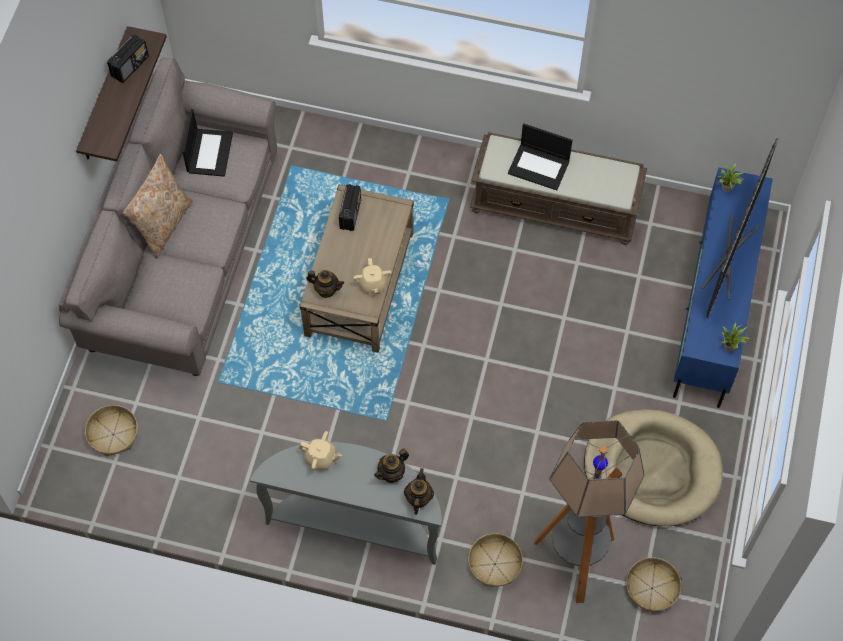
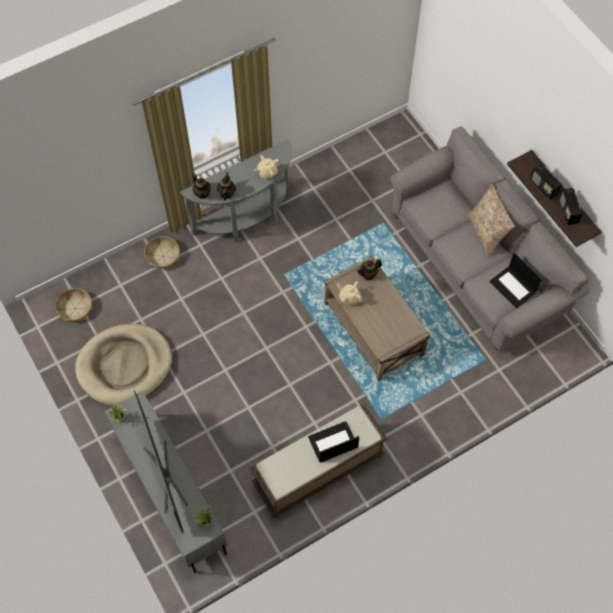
camera: 135 degrees right, 0 degrees up
(113, 434) = (400, 161): basket -> none
(350, 213) = (404, 324): radio -> radio (544, 187)
(575, 559) = (125, 290): floor lamp -> none
(713, 307) = (170, 490): blue tv stand -> grey tv stand

